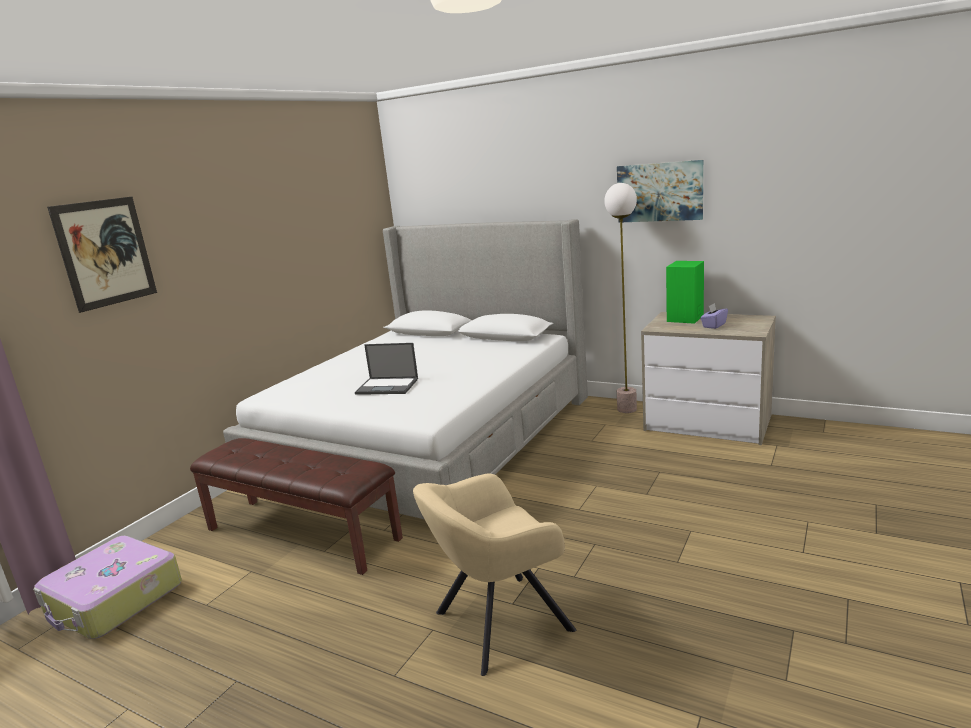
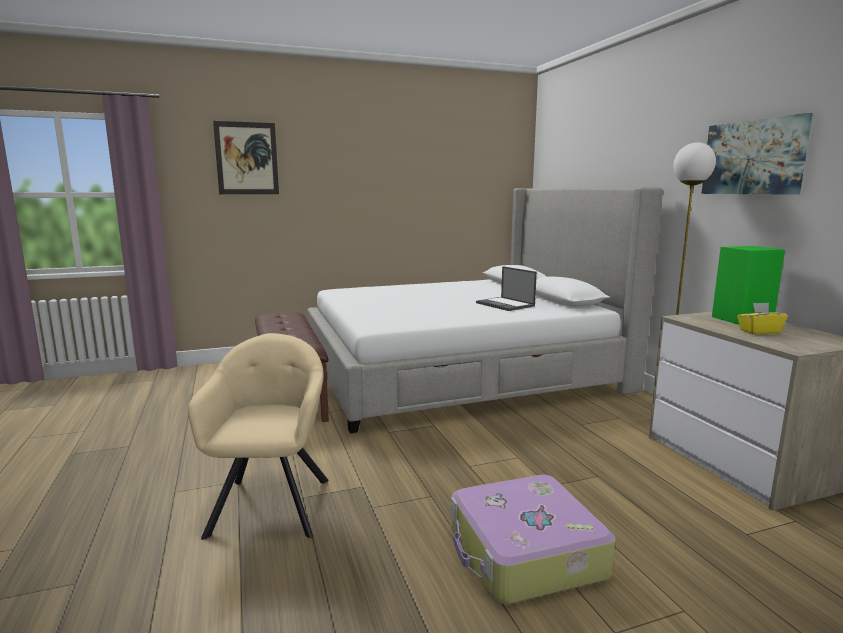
camera: 40 degrees right, 5 degrees down
(114, 600) = (171, 382): suitcase -> suitcase (524, 554)
(388, 386) = (403, 304): laptop -> laptop (506, 304)
(498, 623) = (271, 503): beige armchair -> beige armchair turned 75 degrees clockwise
(713, 325) = (759, 331): purple tissue box -> yellow tissue box

